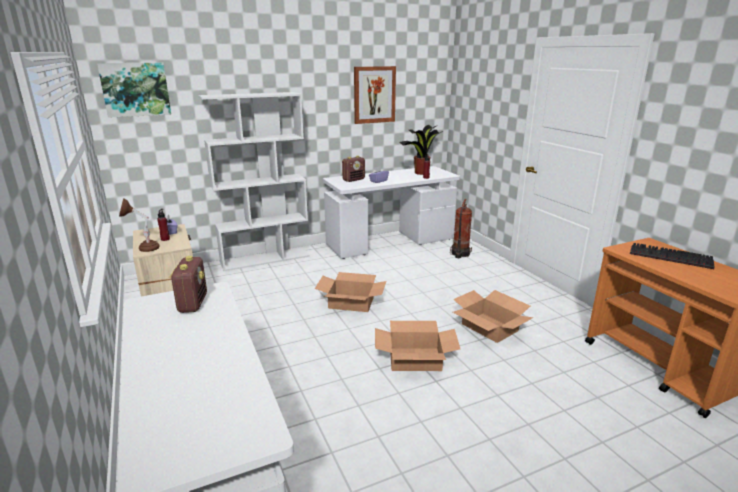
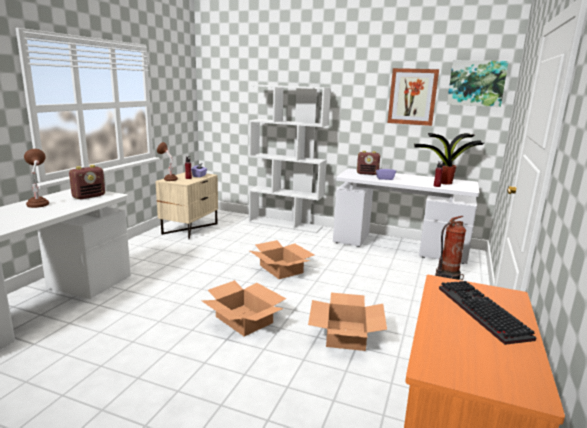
camera: 45 degrees right, 5 degrees down
(135, 89) = (223, 78): picture -> picture (476, 83)
(163, 340) = (39, 203): none -> brown table lamp

